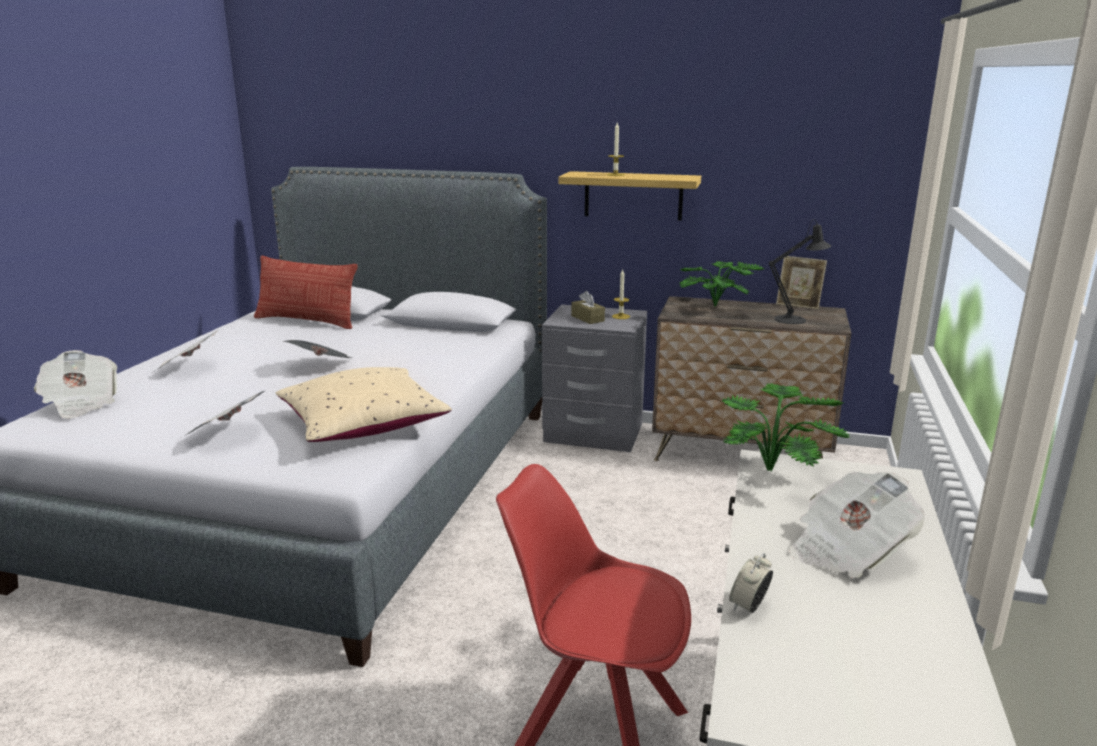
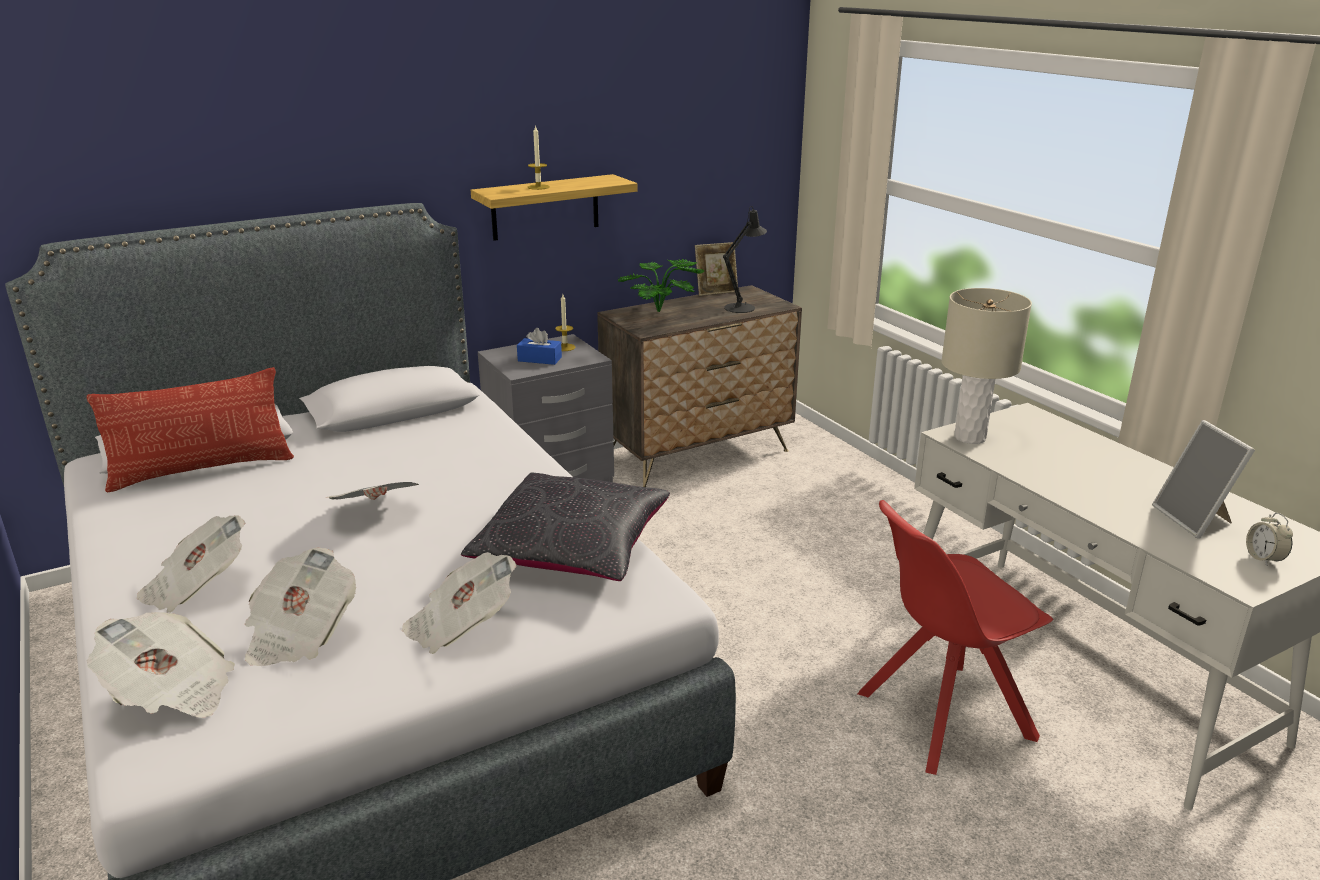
camera: 45 degrees left, 5 degrees up
(364, 424) = (572, 548): beige pillow -> black pillow
(587, 318) = (539, 359): brown tissue box -> blue tissue box
(749, 606) = (1132, 531): alarm clock -> alarm clock (1263, 558)
(777, 470) = (970, 437): potted plant -> beige table lamp
(848, 550) = (1100, 472): newspaper -> newspaper (299, 634)
(853, 638) = (1195, 520): none -> picture frame

